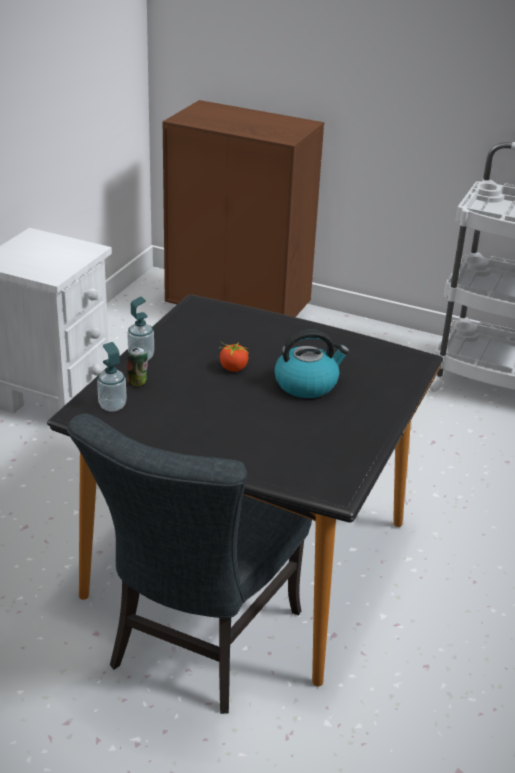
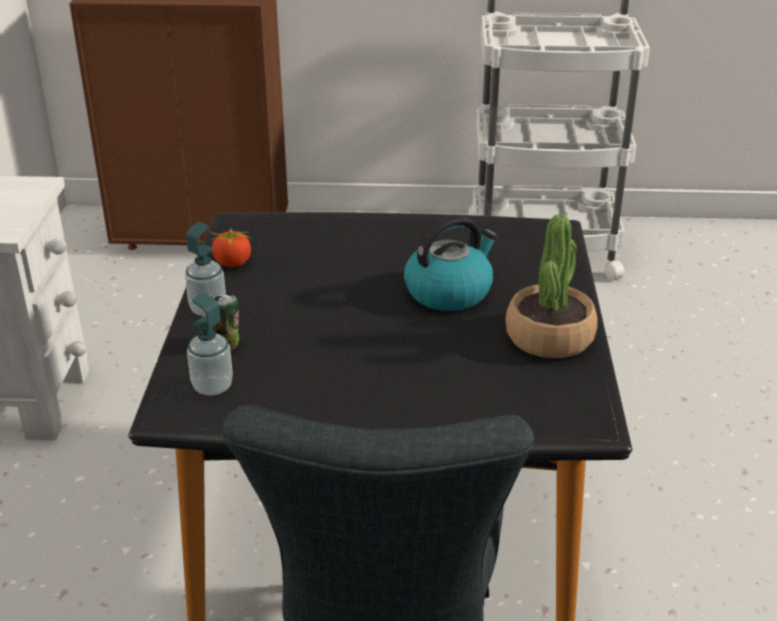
camera: 20 degrees left, 0 degrees up
(233, 368) = (341, 294): tomato -> tomato (232, 263)
(353, 431) = (550, 337): none -> potted plant

